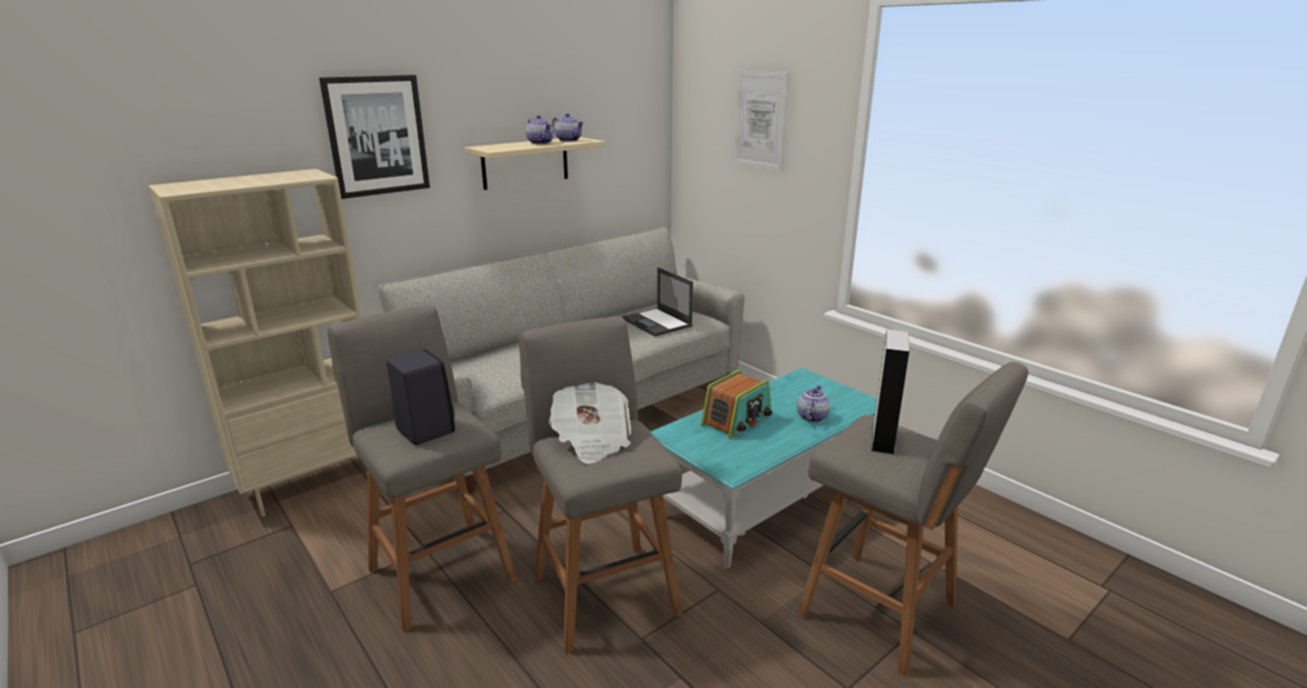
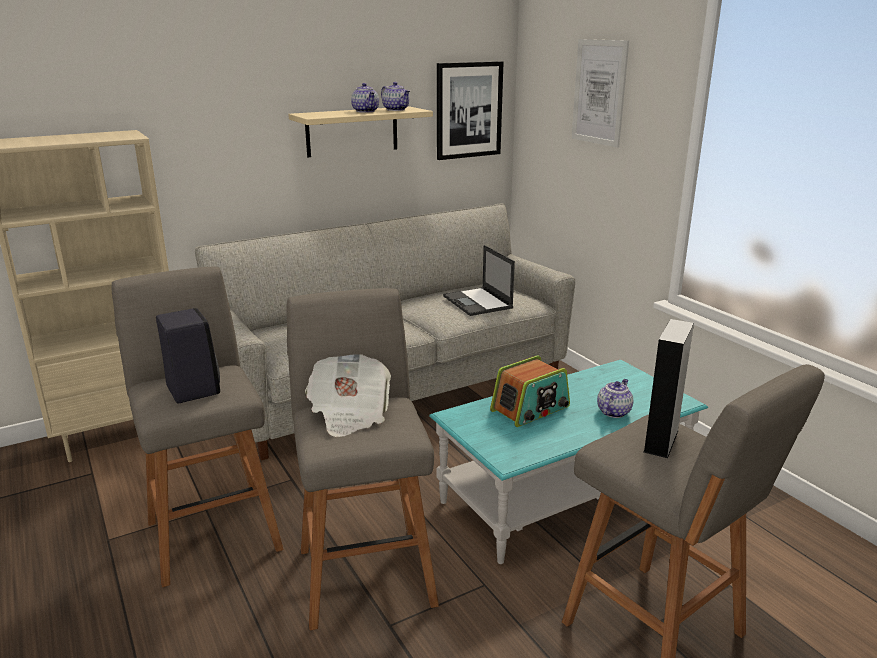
camera: 10 degrees right, 0 degrees up
(377, 136) = (199, 100): picture -> picture (468, 110)

